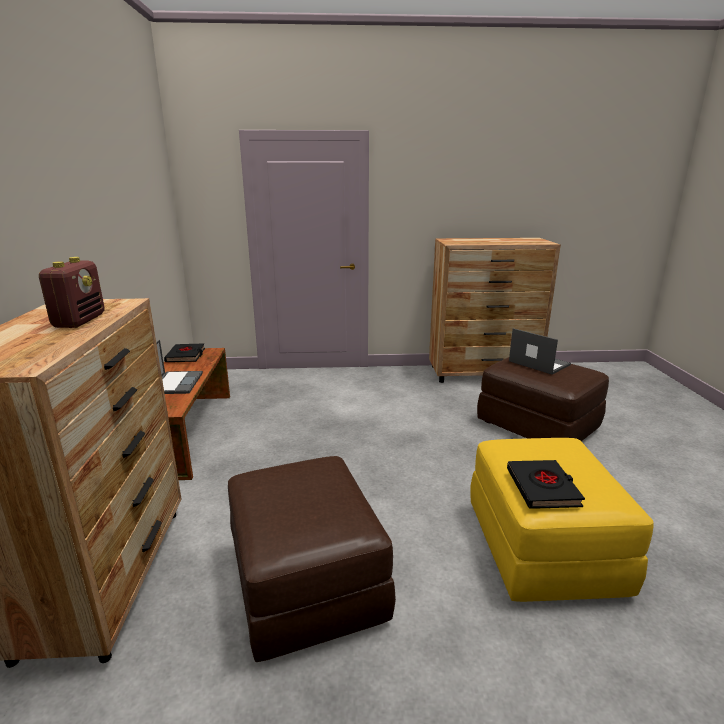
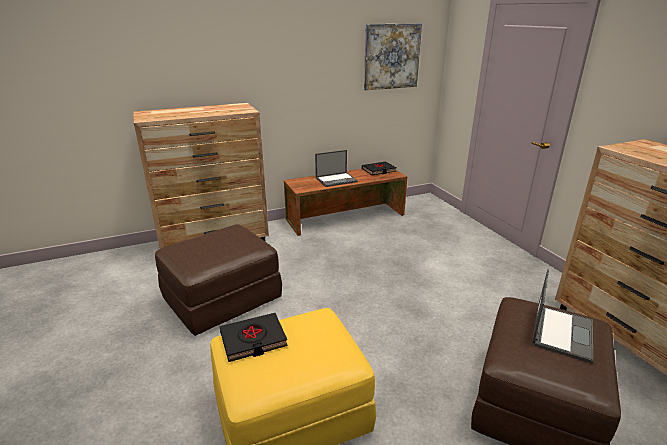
camera: 70 degrees right, 5 degrees up
(79, 321) = (209, 112): radio -> none
(149, 204) = (391, 56): none -> picture

